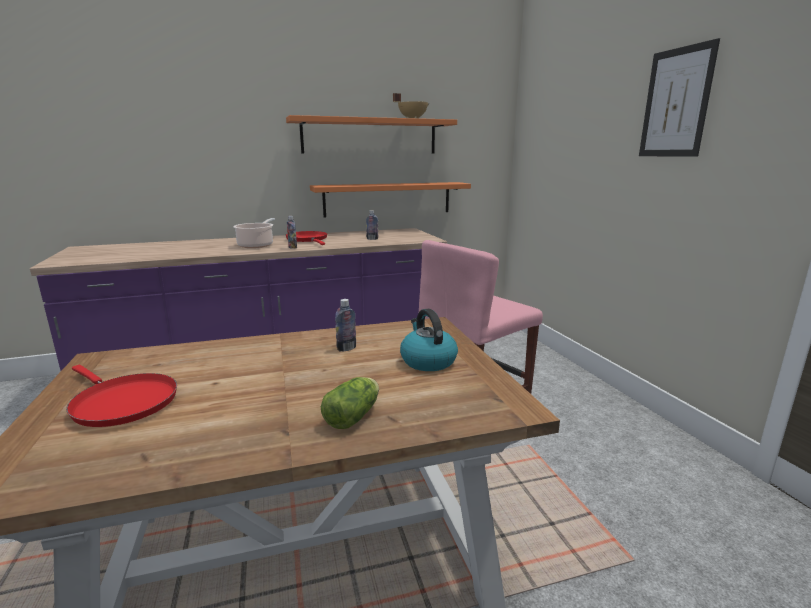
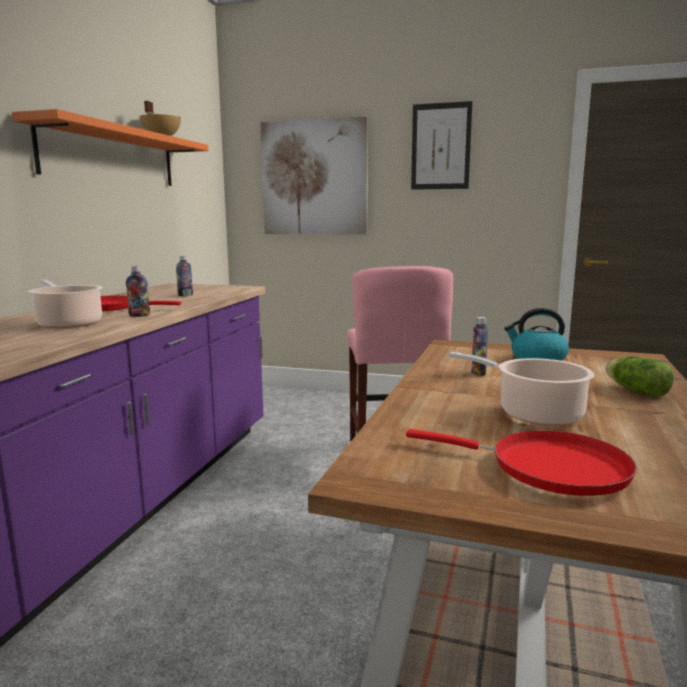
camera: 55 degrees left, 5 degrees down
(122, 402) = (548, 468): red frying pan -> red frying pan turned 45 degrees clockwise
(244, 383) = (534, 413): none -> cooking pot
(388, 199) = (136, 246): orange shelf -> none
(566, 142) = (314, 178): none -> picture

